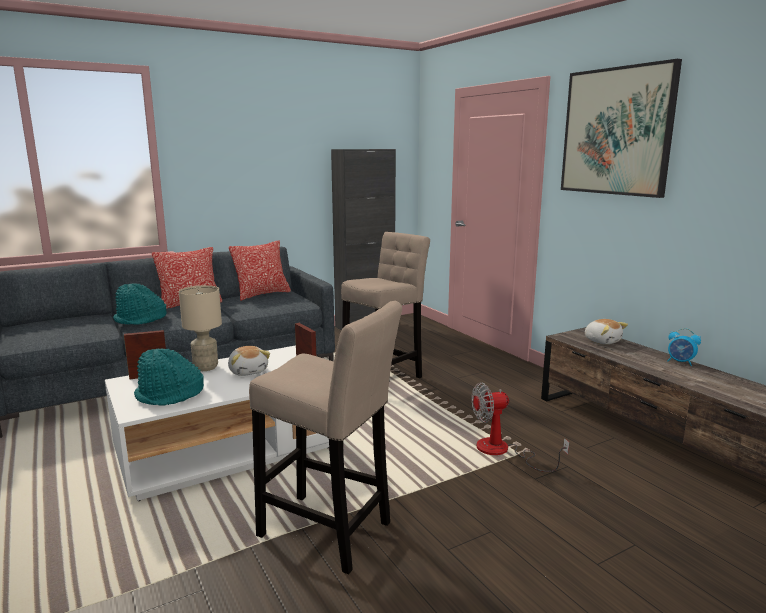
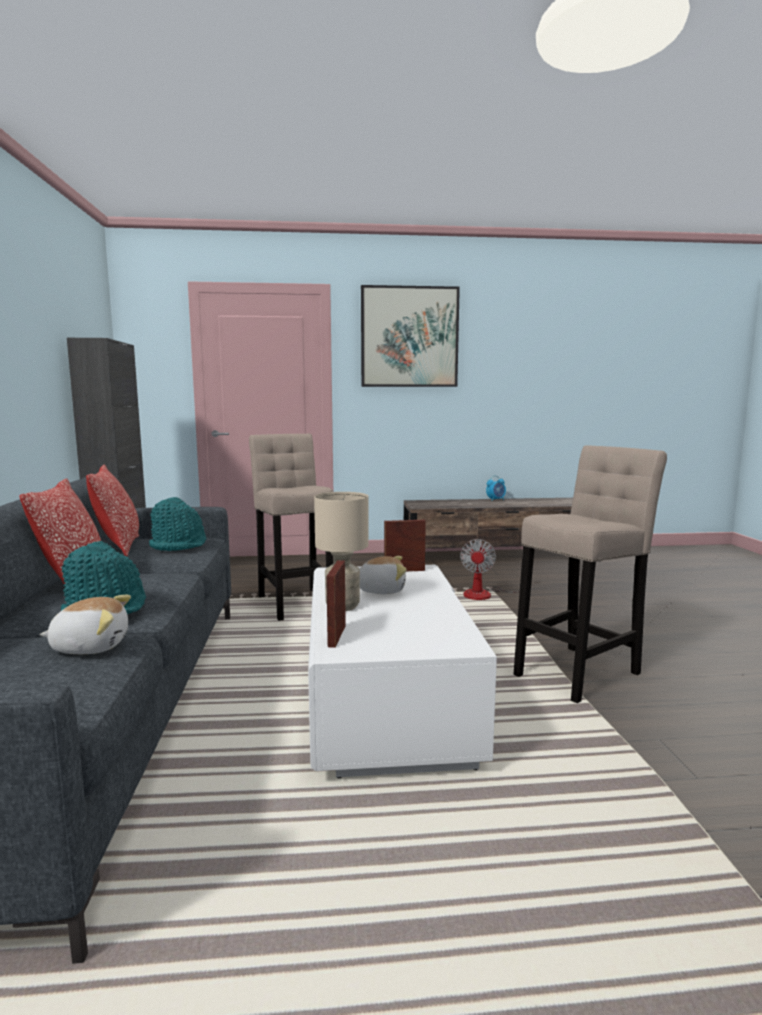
camera: 65 degrees left, 5 degrees down
(170, 395) = (424, 627): turquoise hat -> turquoise hat (179, 545)
(602, 341) = (439, 502): plush toy -> plush toy (90, 646)

